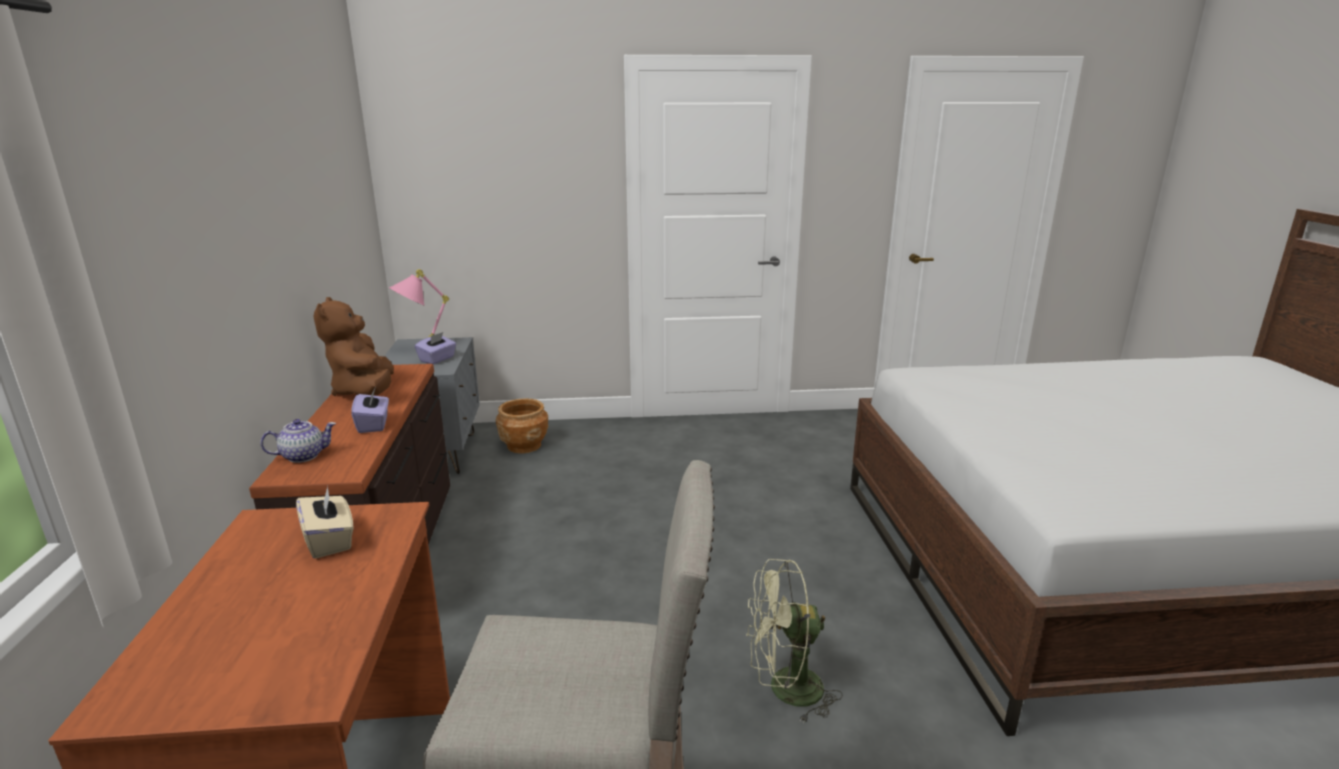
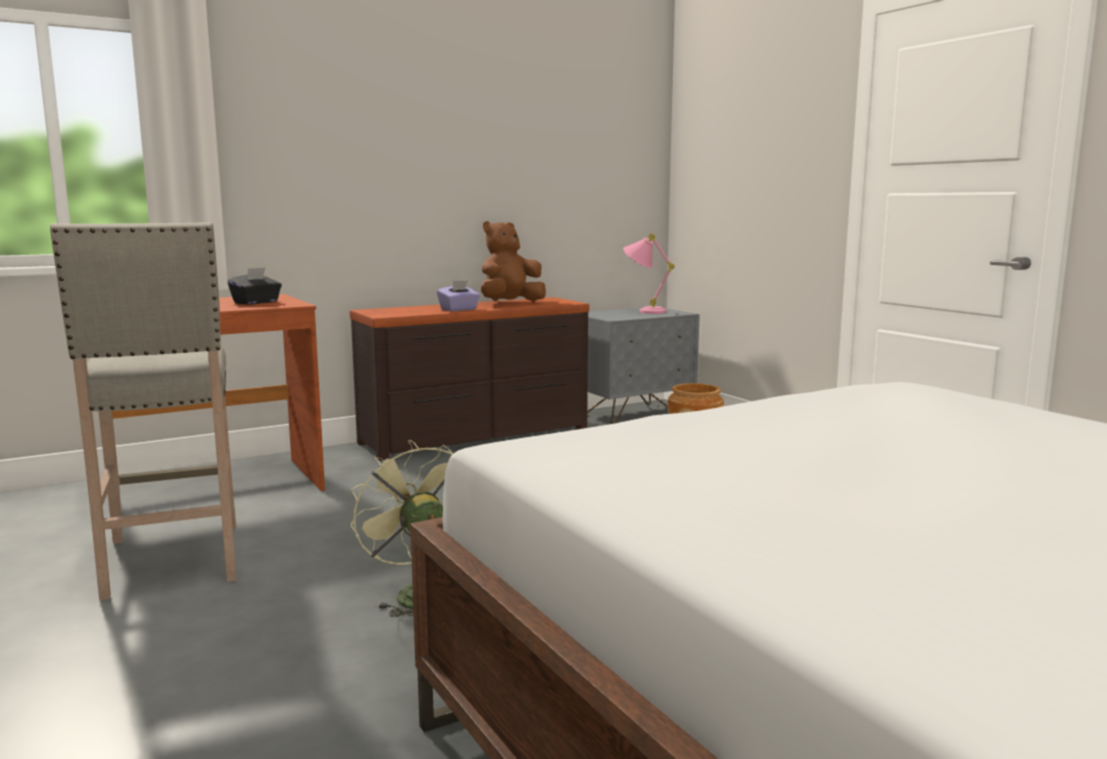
camera: 65 degrees right, 10 degrees down
(303, 456) = (397, 309): teapot -> none
(330, 540) = (256, 302): beige tissue box -> black tissue box
(437, 359) = (631, 315): purple tissue box -> none

